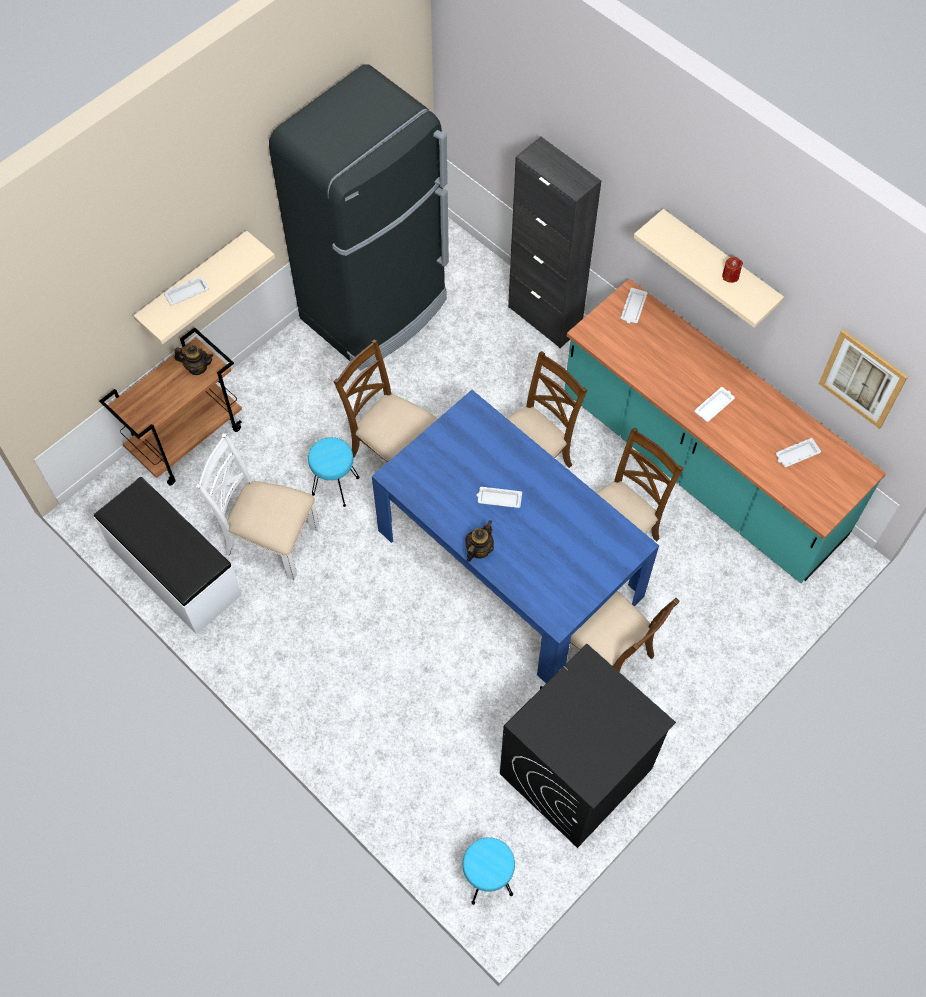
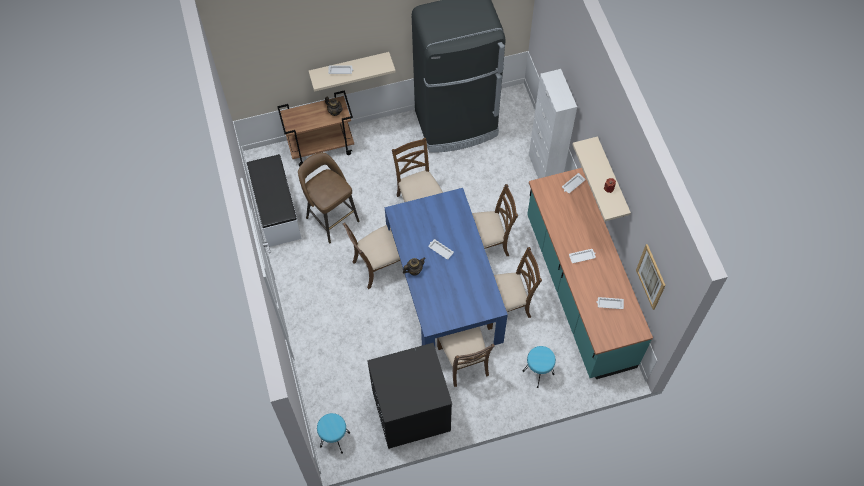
camera: 30 degrees right, 0 degrees up
(270, 540) = (331, 218): white chair -> brown stool
(335, 486) = (379, 207): turquoise stool -> turquoise stool (538, 373)
(389, 576) = (379, 265): none -> brown chair
(544, 318) = (544, 170): black cabinet -> white cabinet

